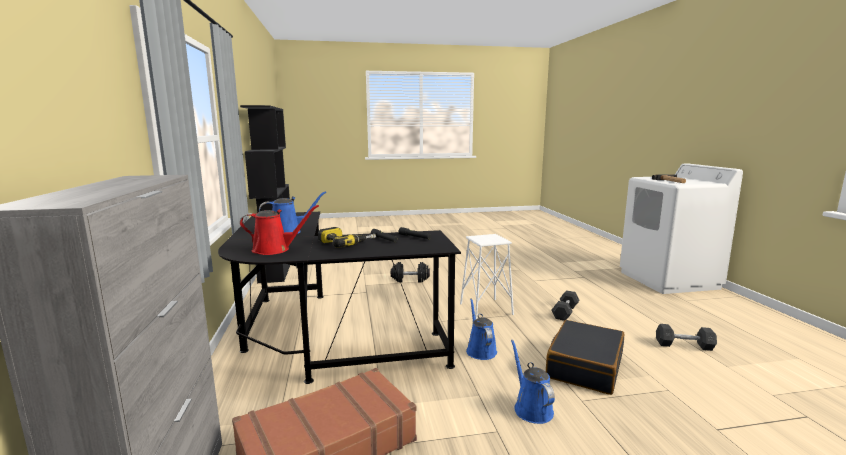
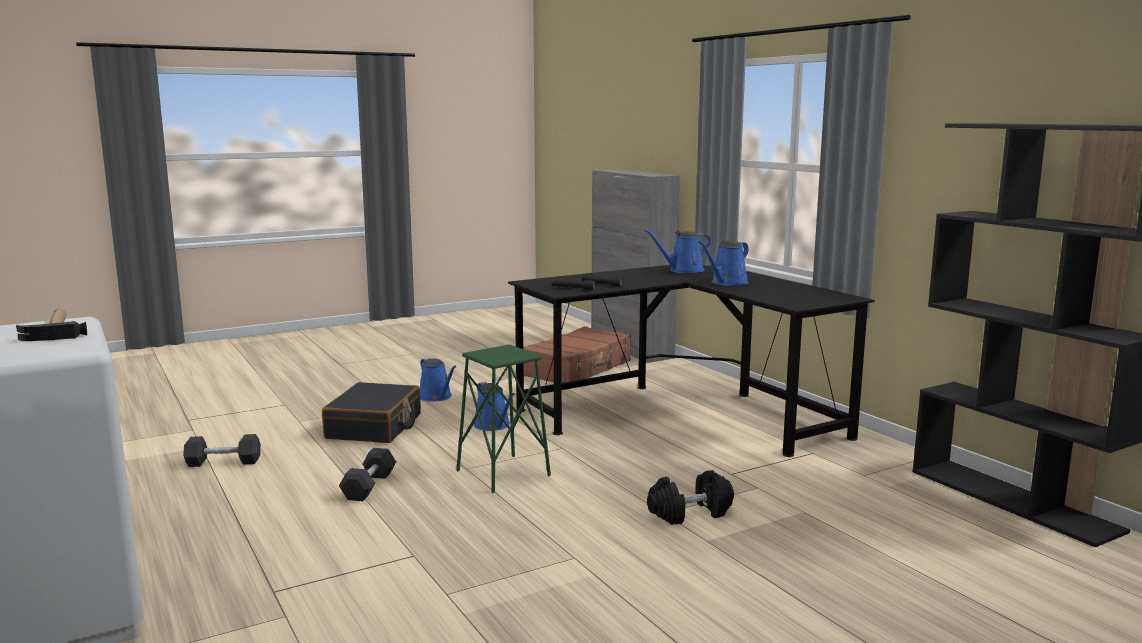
camera: 160 degrees right, 0 degrees up
(275, 250) = (683, 270): red watering can -> blue watering can
(346, 243) = (633, 279): power drill -> none
(486, 309) = (503, 473): white stool -> green stool

